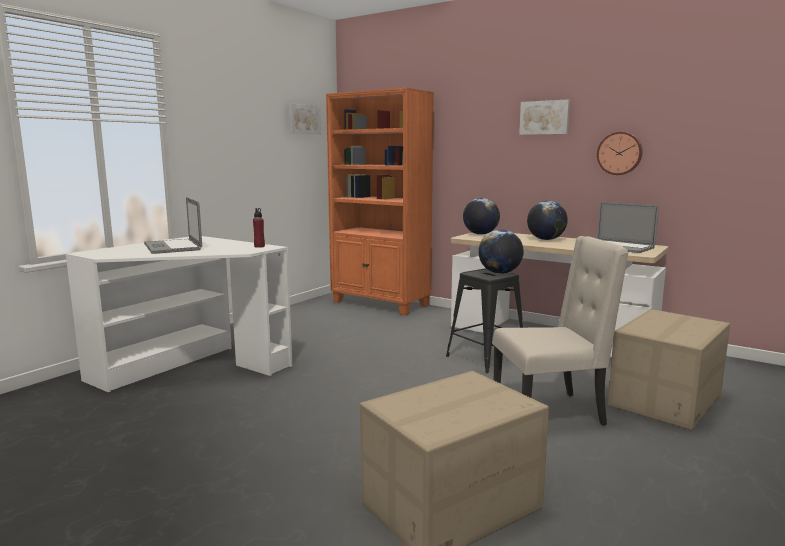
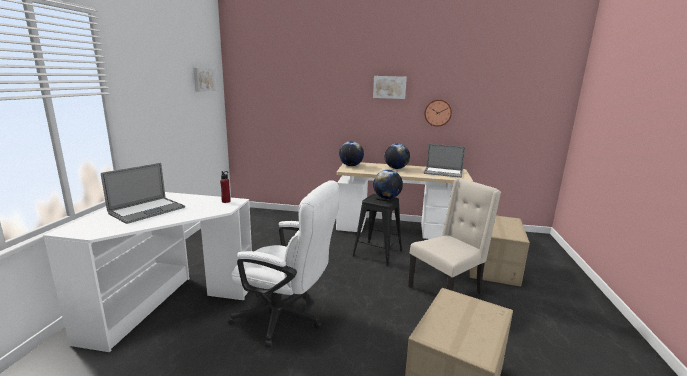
camera: 25 degrees left, 5 degrees up
(172, 247) = (147, 210): laptop -> laptop turned 90 degrees counterclockwise
(299, 400) = (285, 319): none -> white office chair
(380, 304) = (272, 216): orange bookcase -> none

